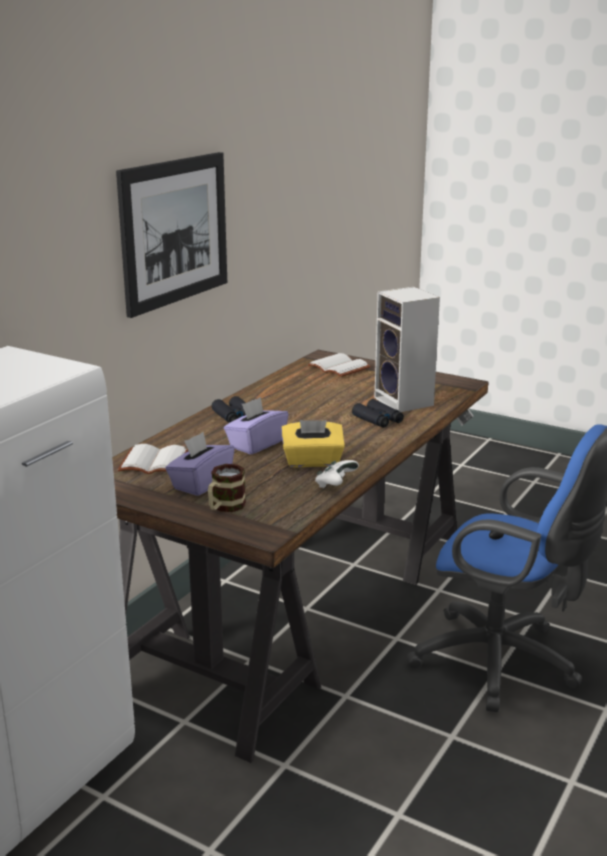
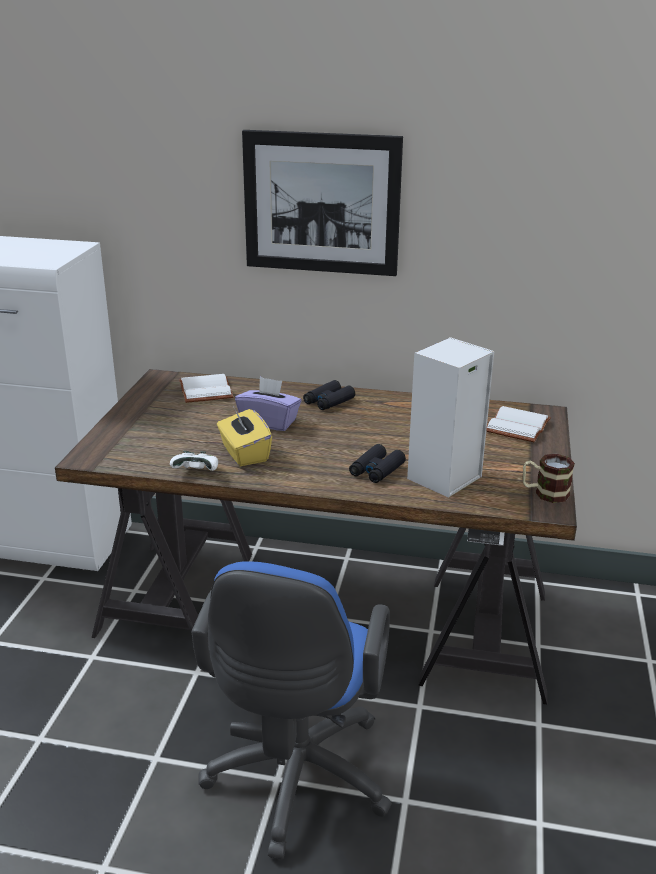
camera: 70 degrees right, 5 degrees up
(201, 483) = (173, 415): purple tissue box -> none
(224, 507) = (130, 433): mug -> mug (544, 493)

